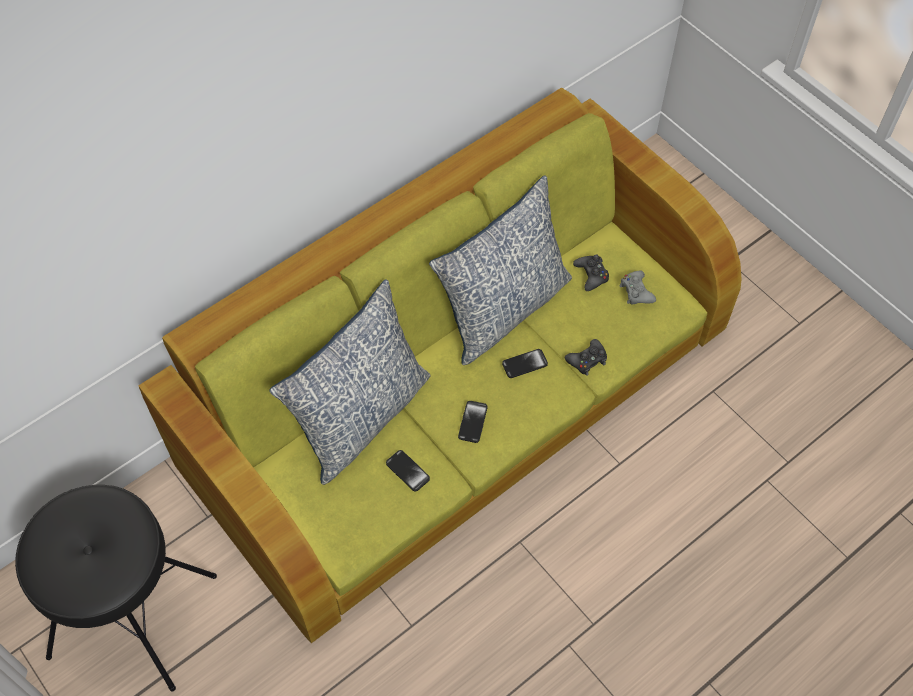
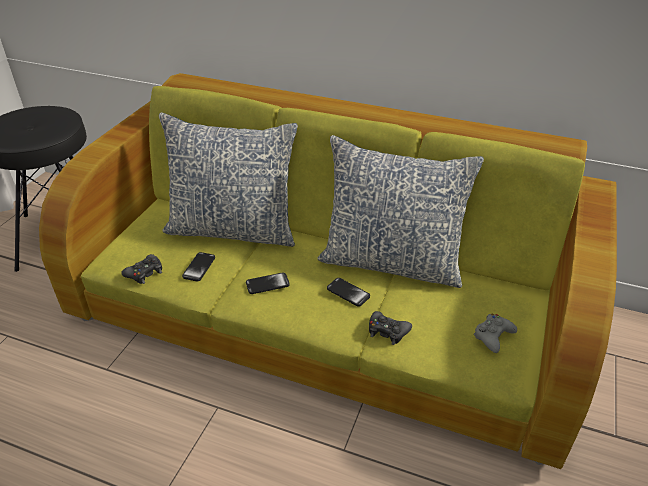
camera: 60 degrees right, 20 degrees down
(591, 275) = (479, 301): black game controller -> black game controller (145, 273)

